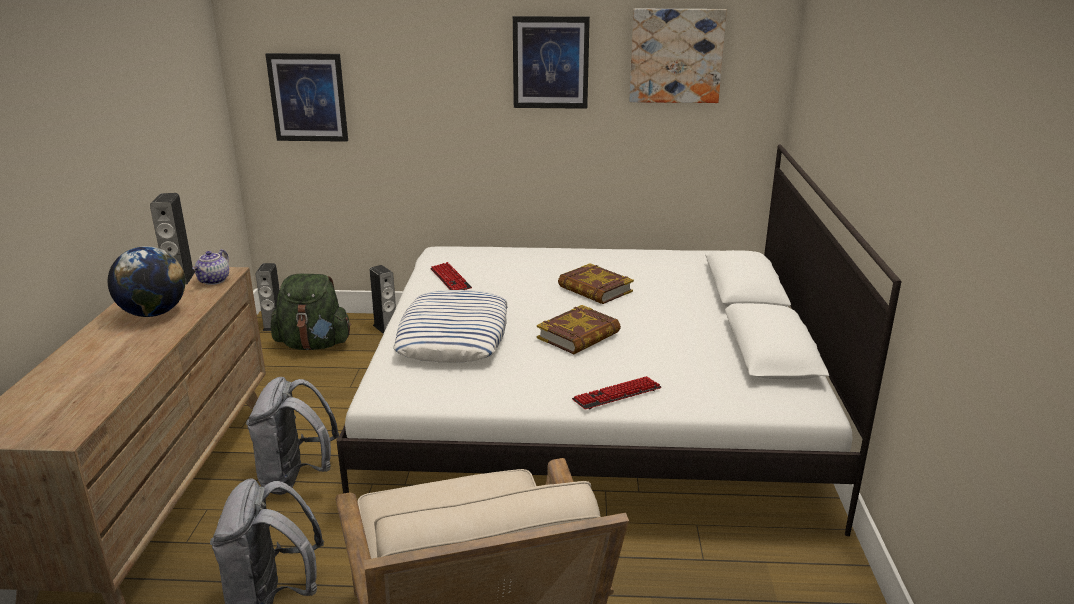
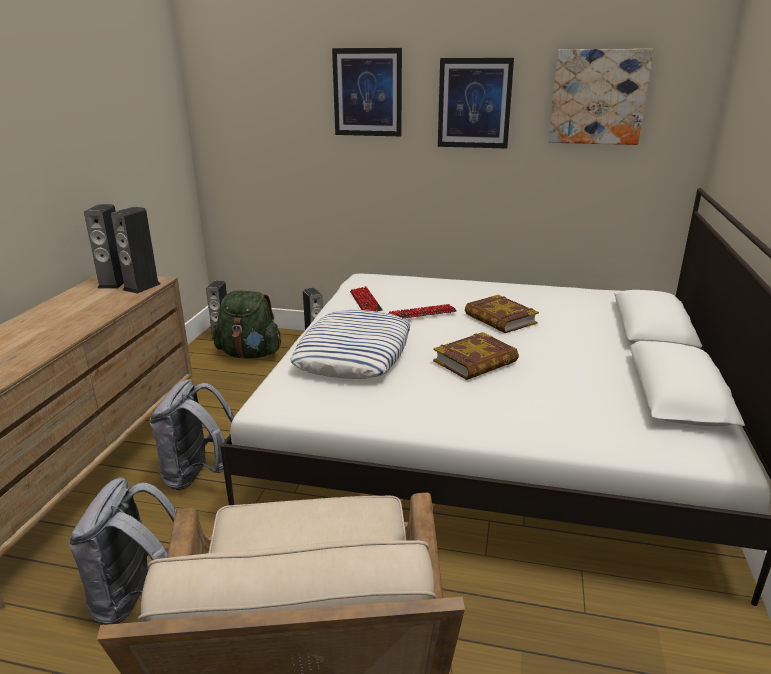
camera: 10 degrees right, 0 degrees up
(153, 313) = (75, 311): globe -> none
(214, 281) = (142, 287): teapot -> speaker
(308, 97) = (256, 134): picture -> picture (367, 92)
(617, 395) = (504, 425): keyboard -> keyboard (422, 313)

